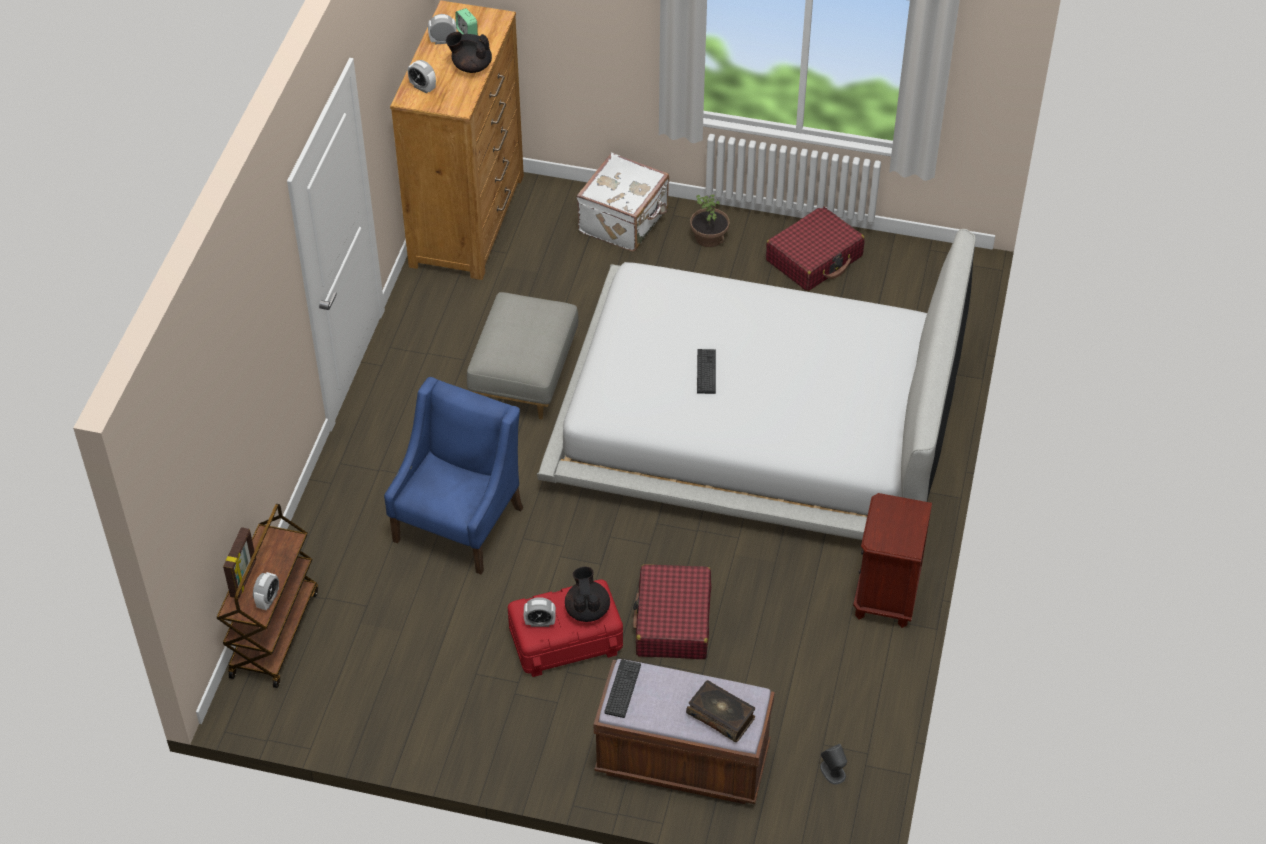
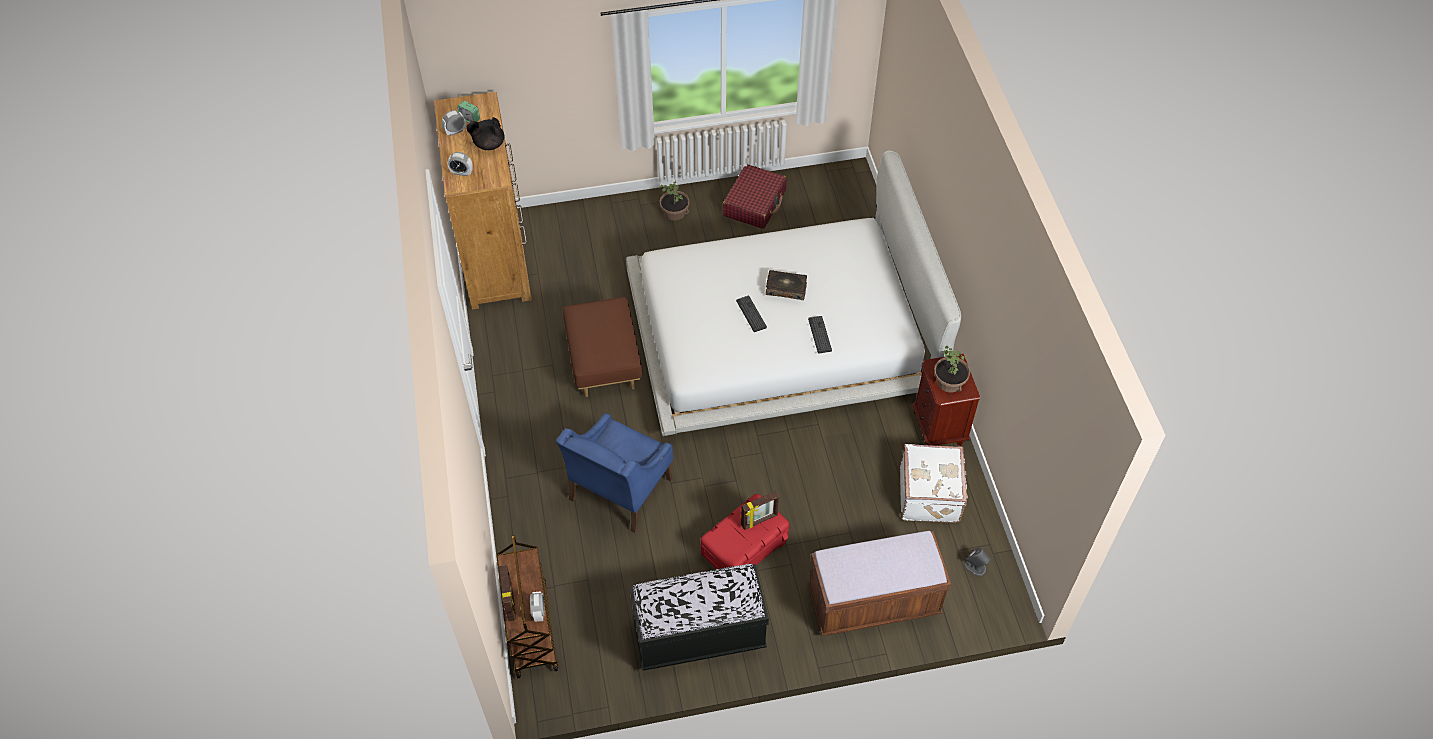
camera: 25 degrees left, 5 degrees up
(456, 715) = (699, 635): none -> black bench
(459, 523) = (619, 489): blue armchair -> blue armchair turned 150 degrees counterclockwise
(525, 379) = (605, 363): grey ottoman -> brown ottoman
(540, 622) = (732, 544): alarm clock -> none
(587, 609) = (759, 520): black teapot -> picture frame
(622, 689) = (832, 572): keyboard -> keyboard (819, 335)
(625, 221) = (609, 221): white suitcase -> white suitcase (930, 495)
(673, 621) = (809, 503): red suitcase -> none
(721, 715) = (910, 564): book -> book (786, 288)
(893, 529) = (949, 382): none -> potted plant

